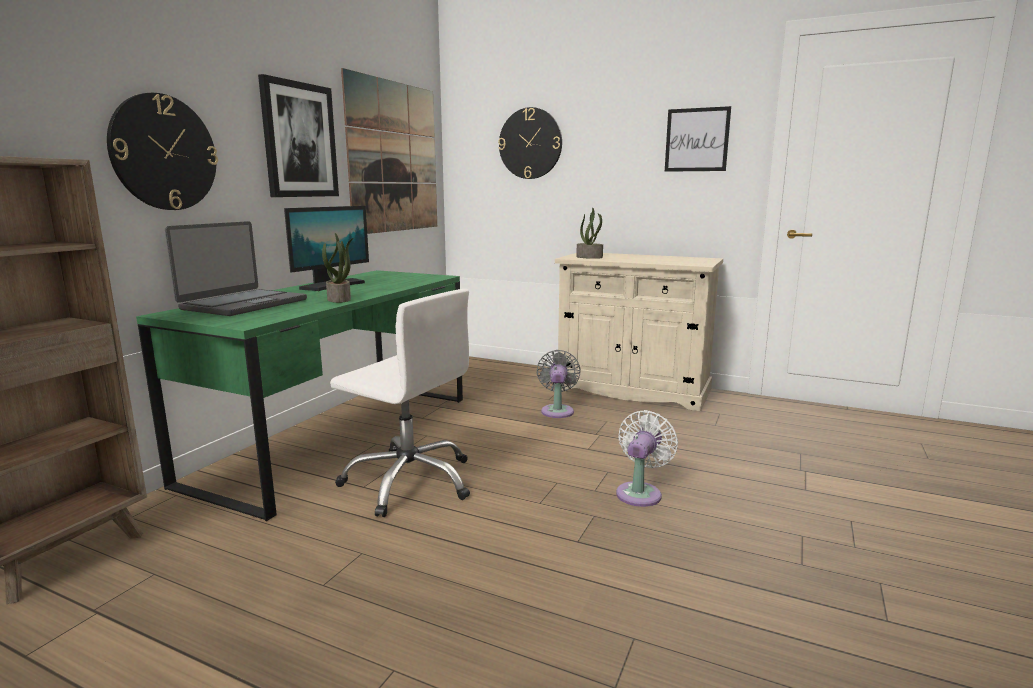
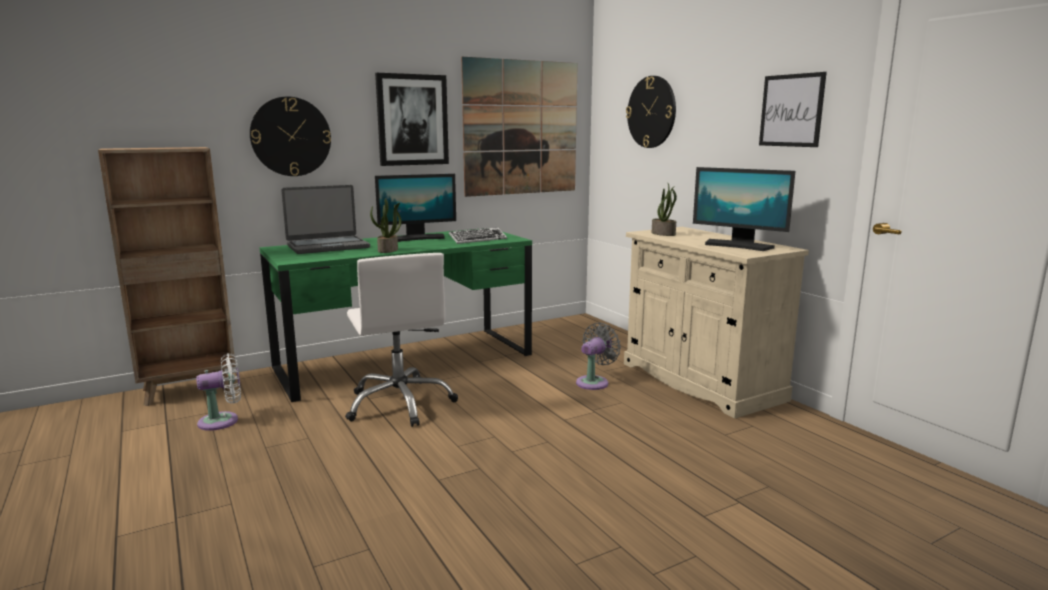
camera: 35 degrees right, 0 degrees up
(405, 280) = (478, 239): none -> keyboard
(640, 492) = (544, 465): white fan -> white fan (223, 421)
(673, 260) = (738, 245): none -> monitor

